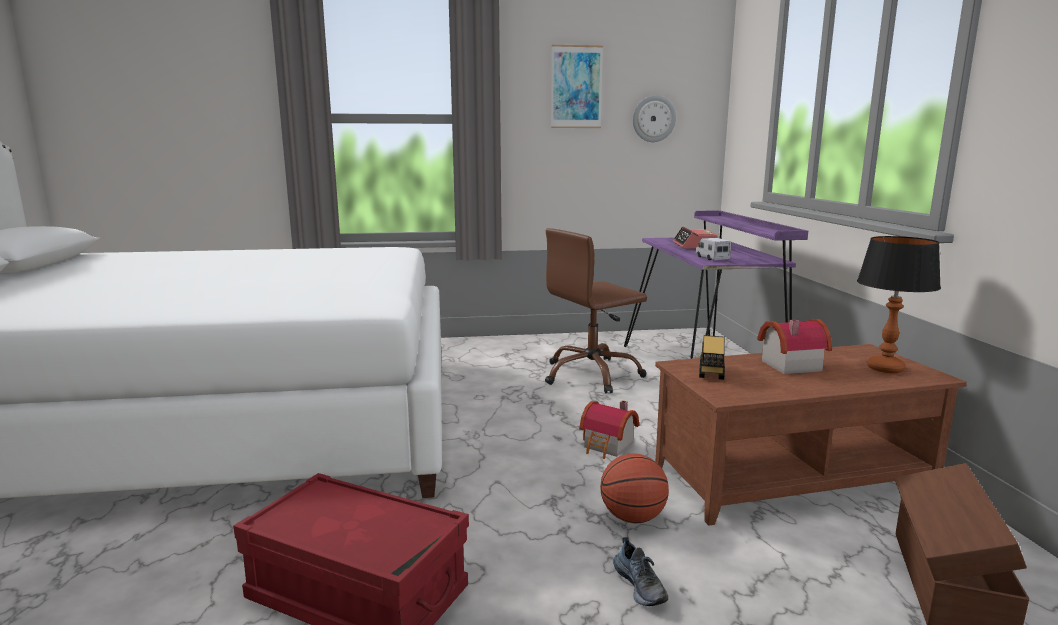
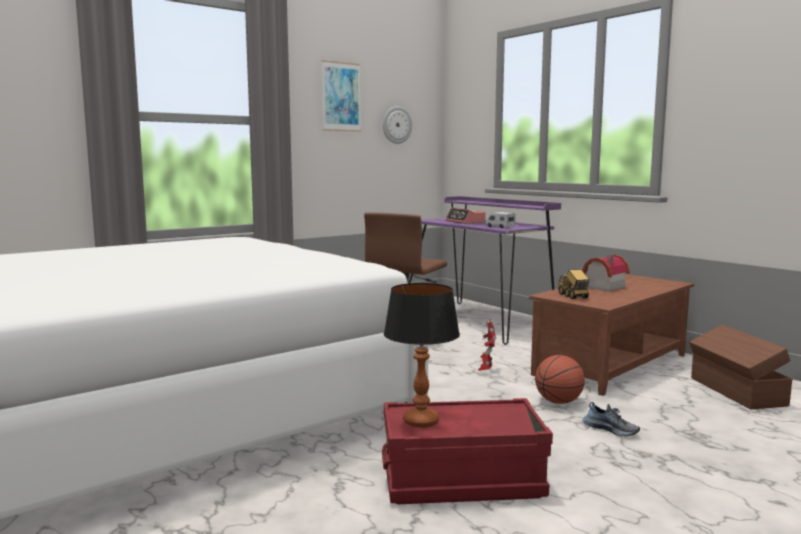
camera: 30 degrees left, 5 degrees down
(608, 446) = (486, 371): toy house -> toy robot
(884, 368) = (649, 282): table lamp -> table lamp (420, 421)

